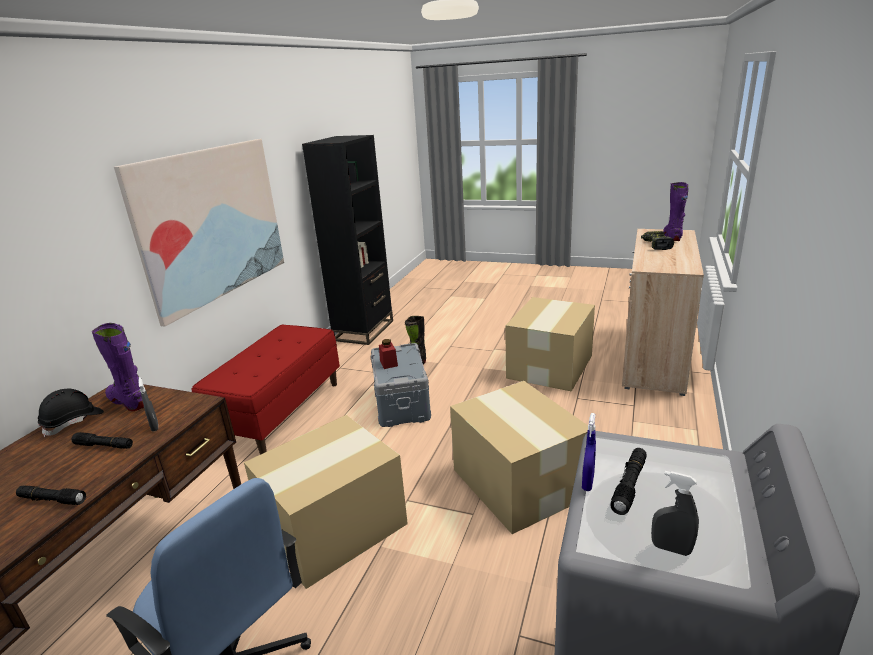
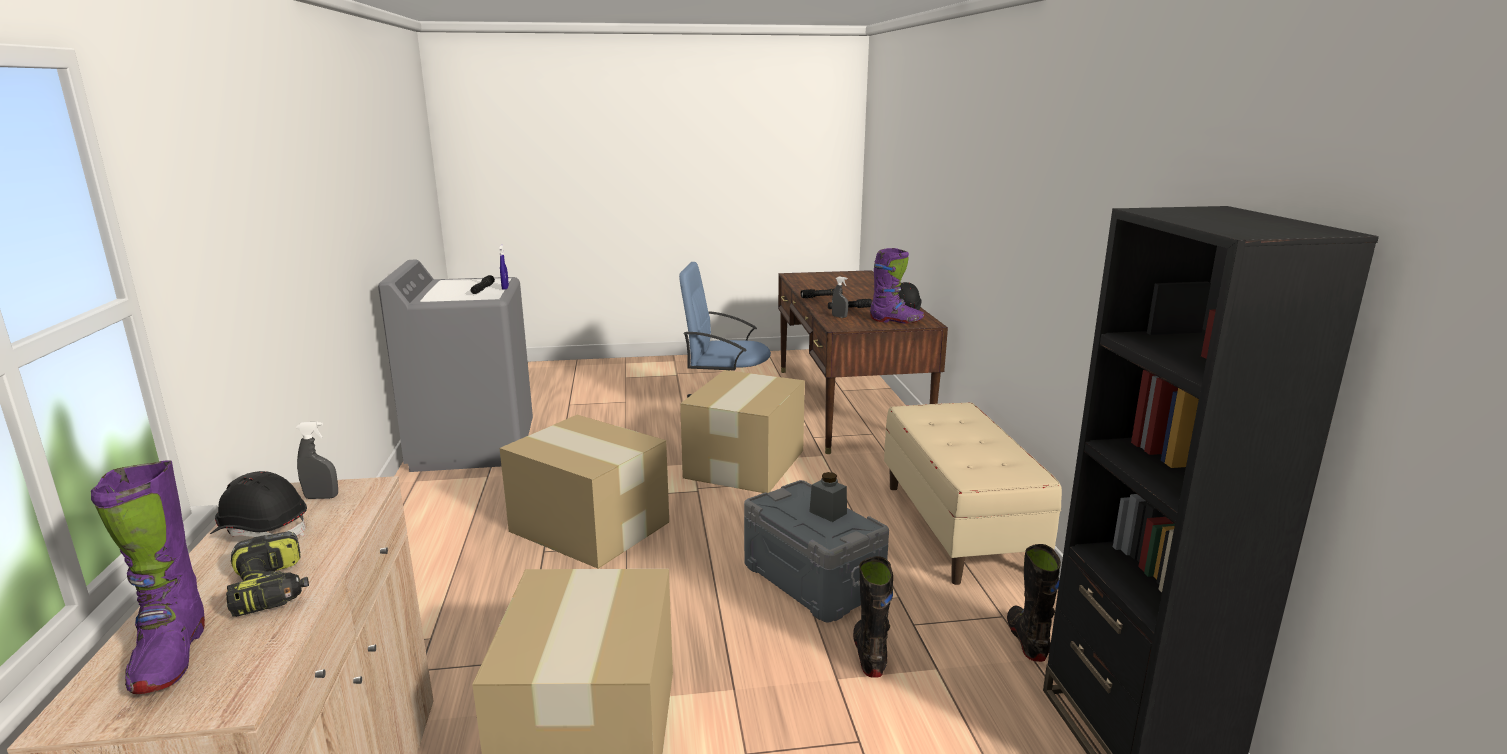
camera: 150 degrees right, 5 degrees down
(212, 223) = (1047, 254): picture -> none
(280, 412) = (958, 527): red bench -> beige bench
(346, 358) = (1027, 640): none -> black boot
(388, 363) = (828, 512): red jar -> grey jar
(671, 548) = (469, 281): grey spray bottle -> grey spray bottle (321, 497)
(677, 258) = (262, 530): none -> black hard hat

